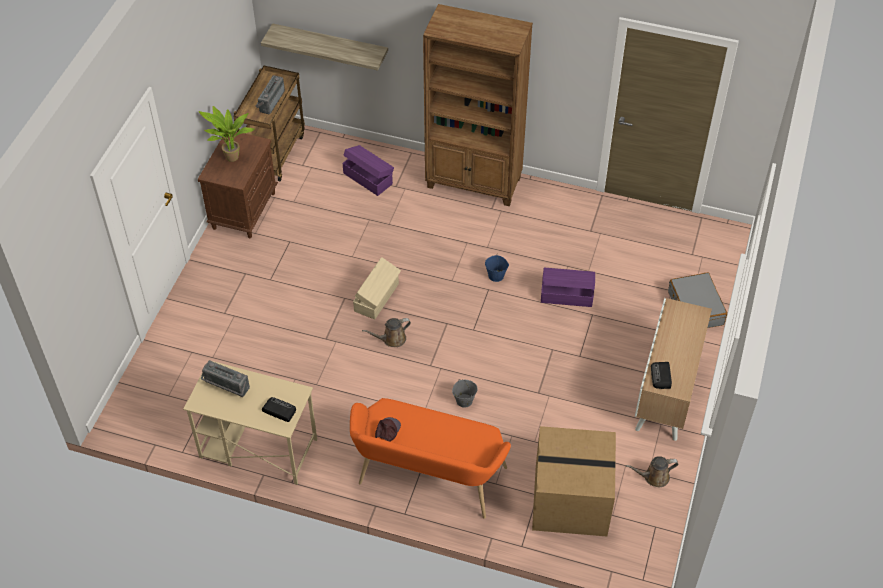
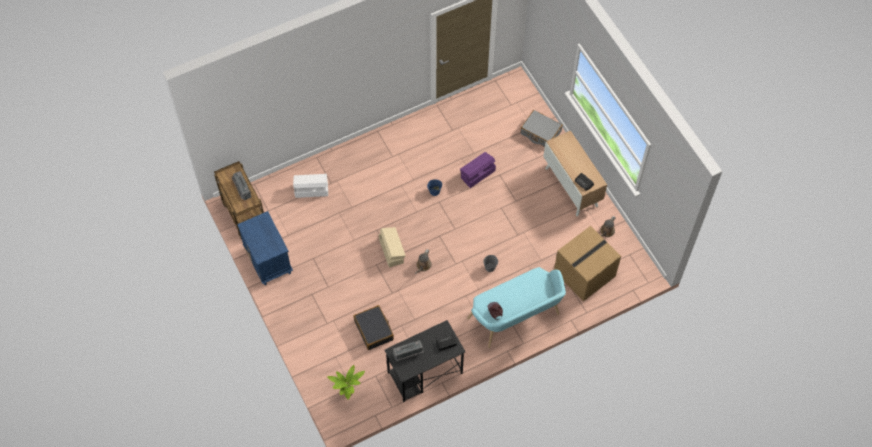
camera: 45 degrees left, 10 degrees up
(231, 160) = (262, 239): potted plant -> potted plant (348, 394)
(244, 210) = (268, 261): brown nightstand -> blue nightstand
(257, 448) = (424, 373): beige desk -> black desk
(261, 359) = (374, 330): none -> black suitcase
(330, 45) = (254, 132): shelf -> none
(368, 178) = (311, 190): purple storage box -> white storage box
(428, 480) = (516, 319): orange bench -> turquoise bench
(474, 183) = (368, 149): brown bookcase -> none

